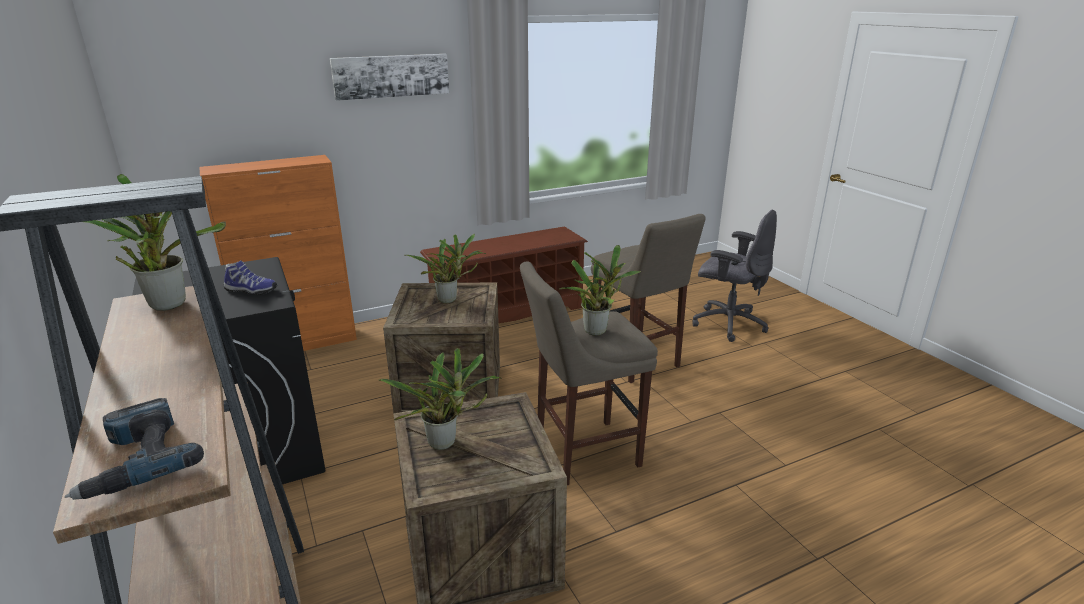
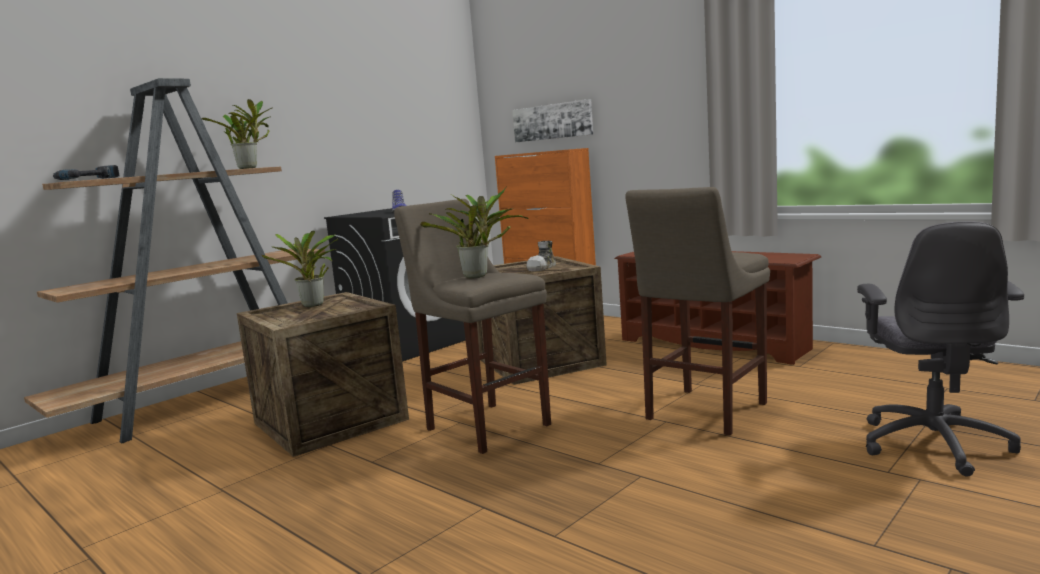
camera: 70 degrees right, 15 degrees down
(391, 76) = (644, 73): picture -> picture (552, 121)
(450, 300) = (542, 267): potted plant -> shoe

